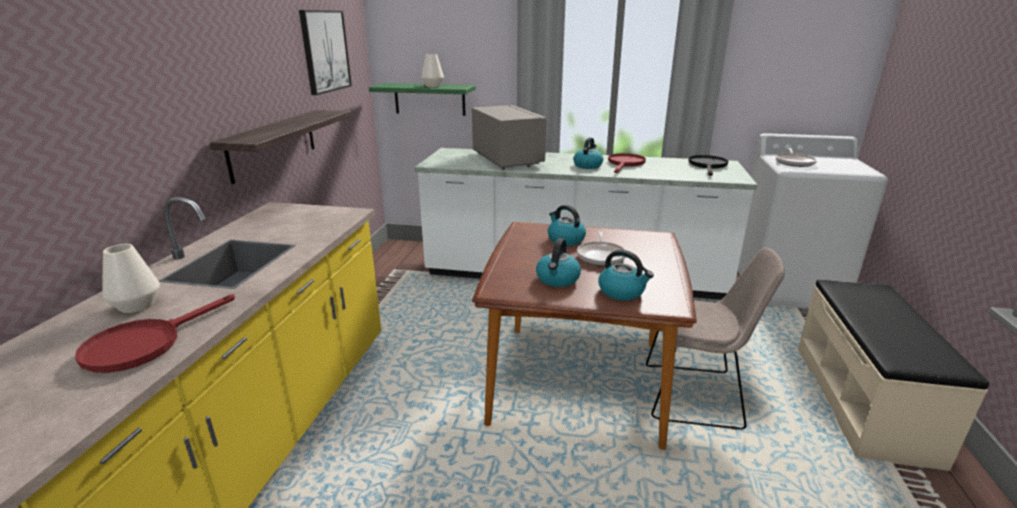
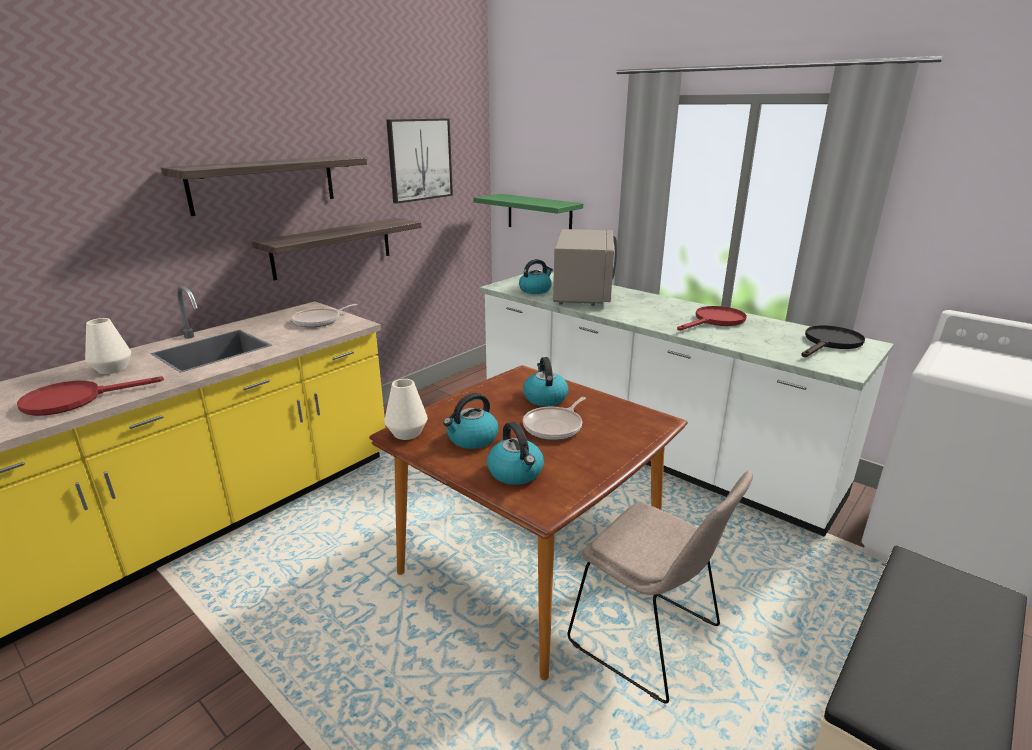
camera: 30 degrees right, 0 degrees up
(213, 77) = (264, 184): none -> shelf
(432, 86) = (535, 201): white vase -> white vase (407, 433)
(587, 165) = (663, 315): kettle -> kettle (535, 290)
(794, 162) = (964, 362): frying pan -> frying pan (319, 321)

